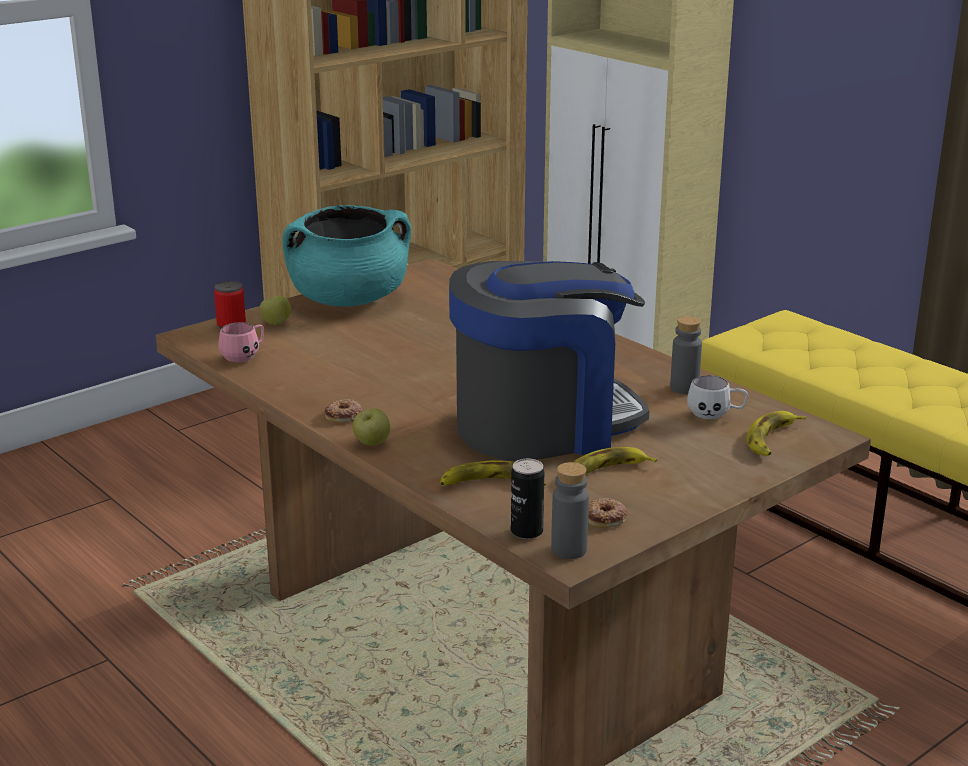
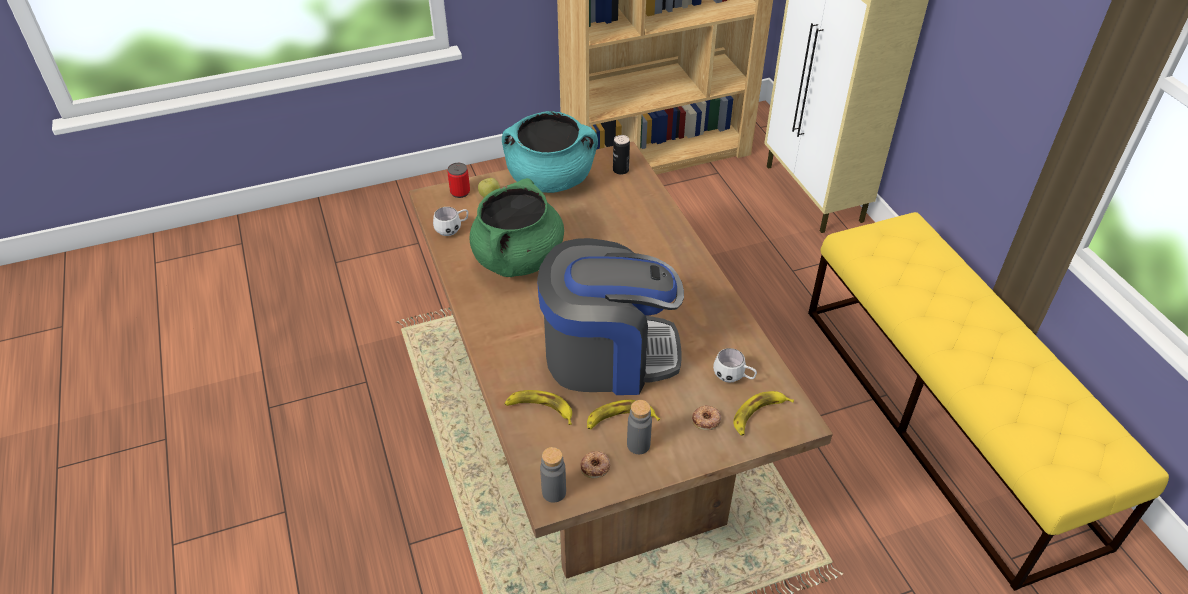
camera: 20 degrees right, 20 degrees up
(245, 356) = (452, 229): pink mug -> white mug
(344, 415) = (484, 310): donut -> donut (706, 420)
(358, 367) = (518, 259): none -> green cooking pot
(372, 443) = (487, 345): apple -> none
(527, 531) = (537, 465): can -> can (620, 170)
(684, 388) = (729, 339): grey bottle -> grey bottle (638, 445)

